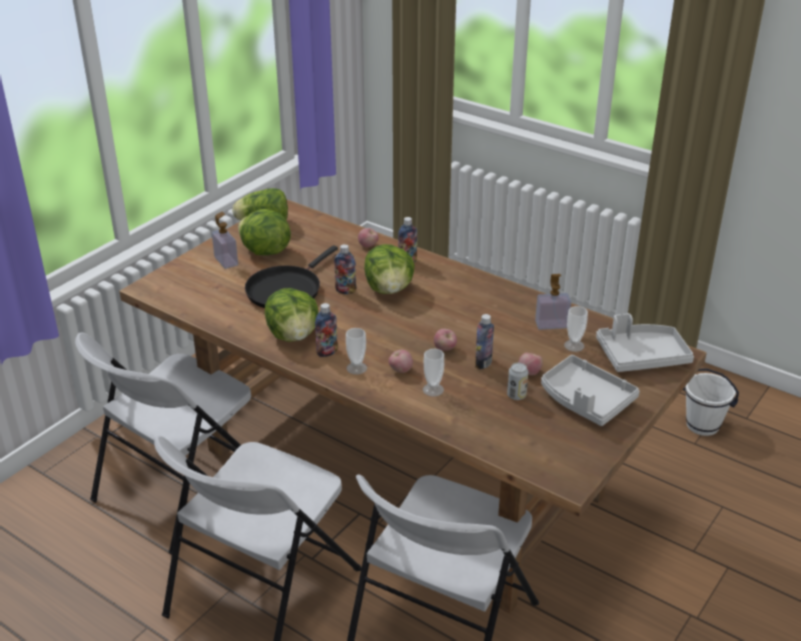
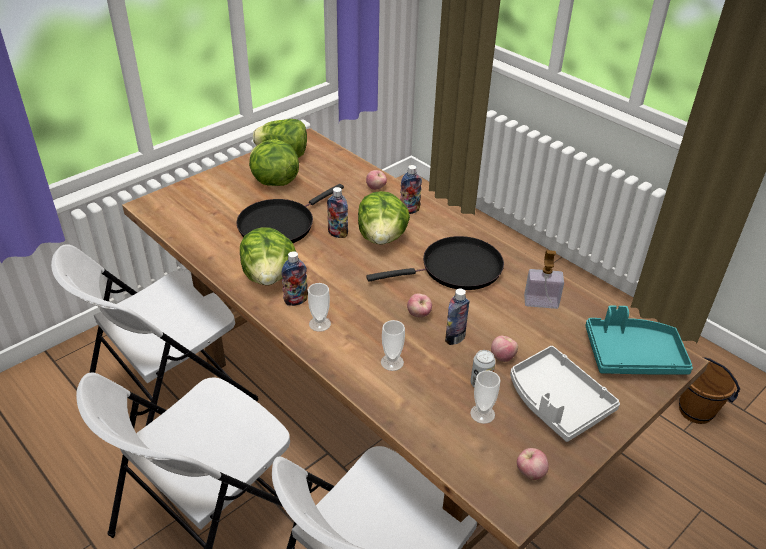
camera: 10 degrees right, 5 degrees up
(226, 261) = (233, 186): soap dispenser -> none
(400, 370) = (364, 333): apple -> apple (530, 473)
(467, 307) = (456, 269): none -> black frying pan
(574, 345) = (559, 331): cup -> cup (482, 414)
(641, 356) = (632, 355): grey tray -> turquoise tray
(702, 425) = (696, 411): white bucket -> brown bucket

